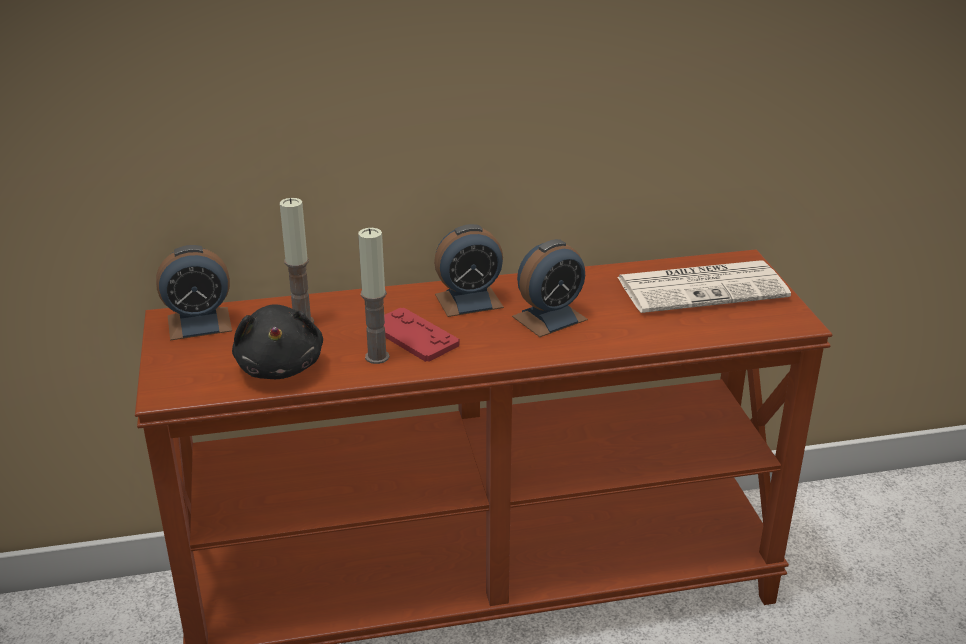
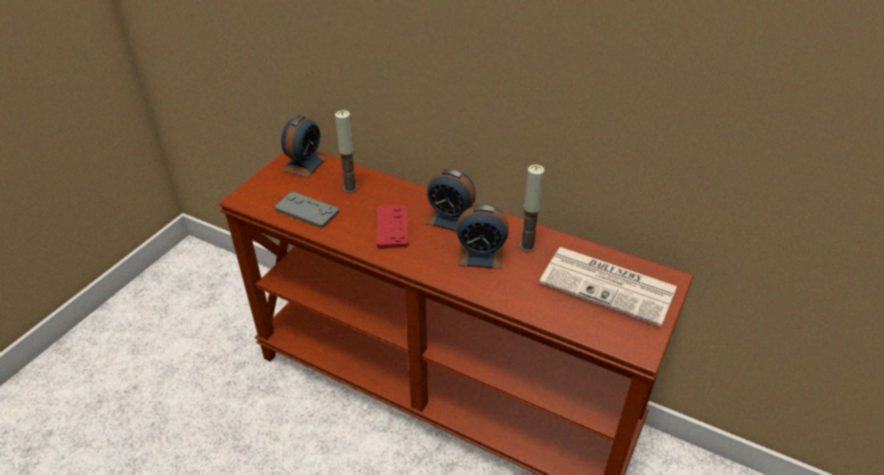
camera: 40 degrees right, 10 degrees up
(199, 323) = (305, 164): alarm clock -> alarm clock turned 90 degrees counterclockwise
(280, 367) = (307, 211): black plush toy -> grey game controller
(377, 357) = (357, 230): candle -> candle (527, 246)

